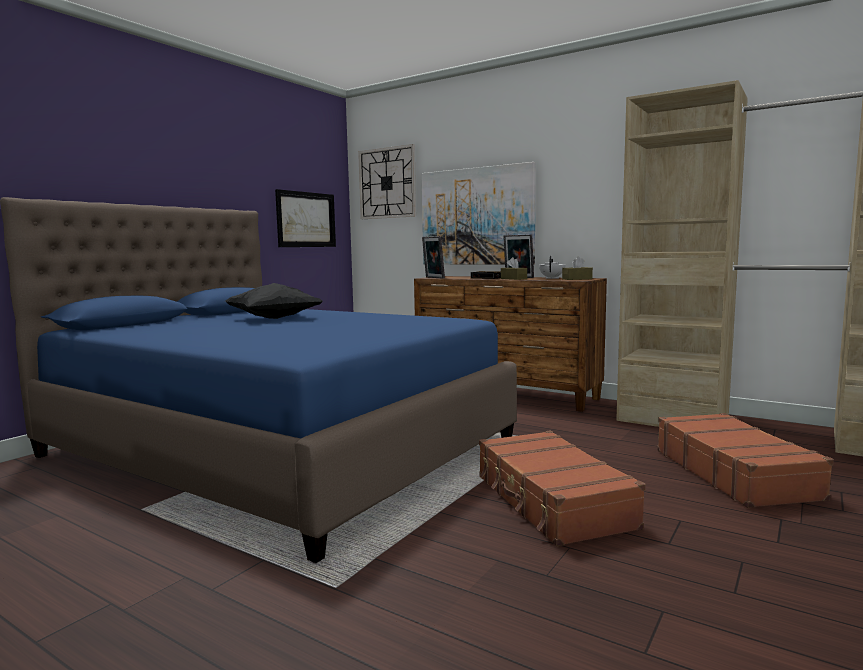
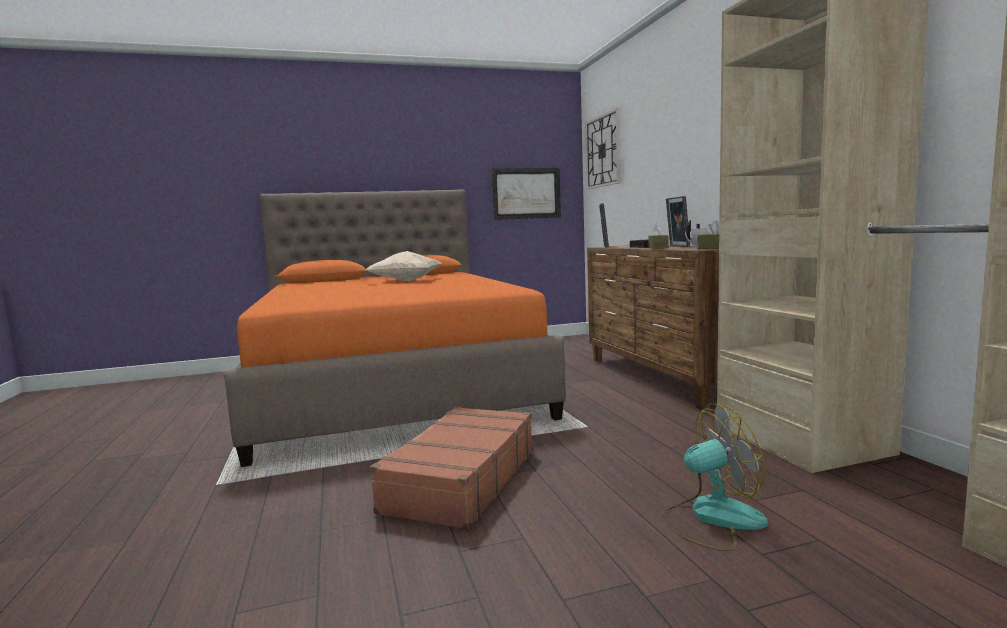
camera: 40 degrees right, 0 degrees up
(274, 319) = (406, 281): black pillow -> beige pillow
(279, 447) = (393, 387): blue bed -> orange bed
(476, 216) = (660, 178): picture -> none
(734, 473) = (712, 518): brown suitcase -> fan

